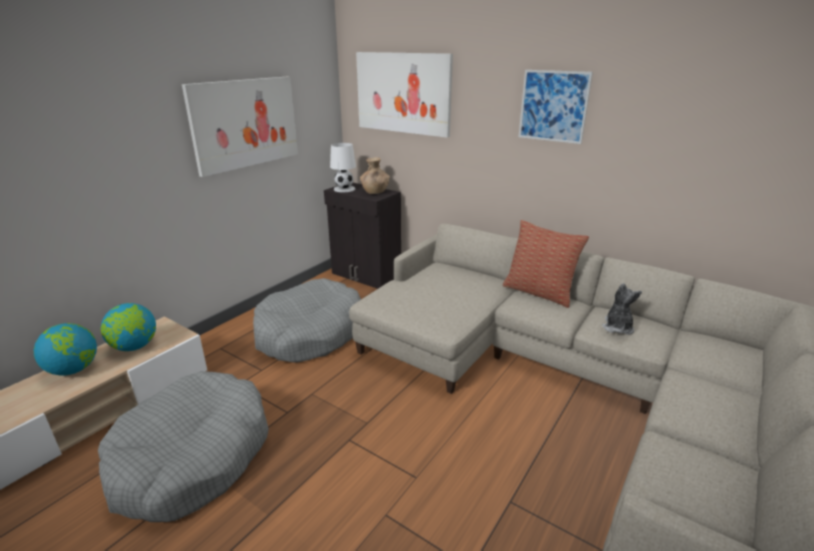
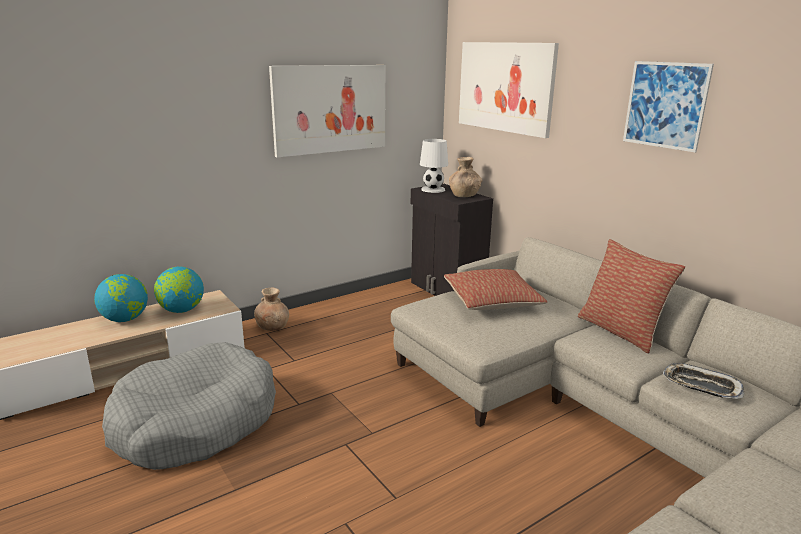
camera: 20 degrees right, 5 degrees down
(223, 340) = (272, 327): none -> brown vase
(310, 333) = (358, 336): grey dog bed -> none
(432, 284) = (492, 301): none -> pillow
(617, 327) = (701, 386): plush toy -> tray

